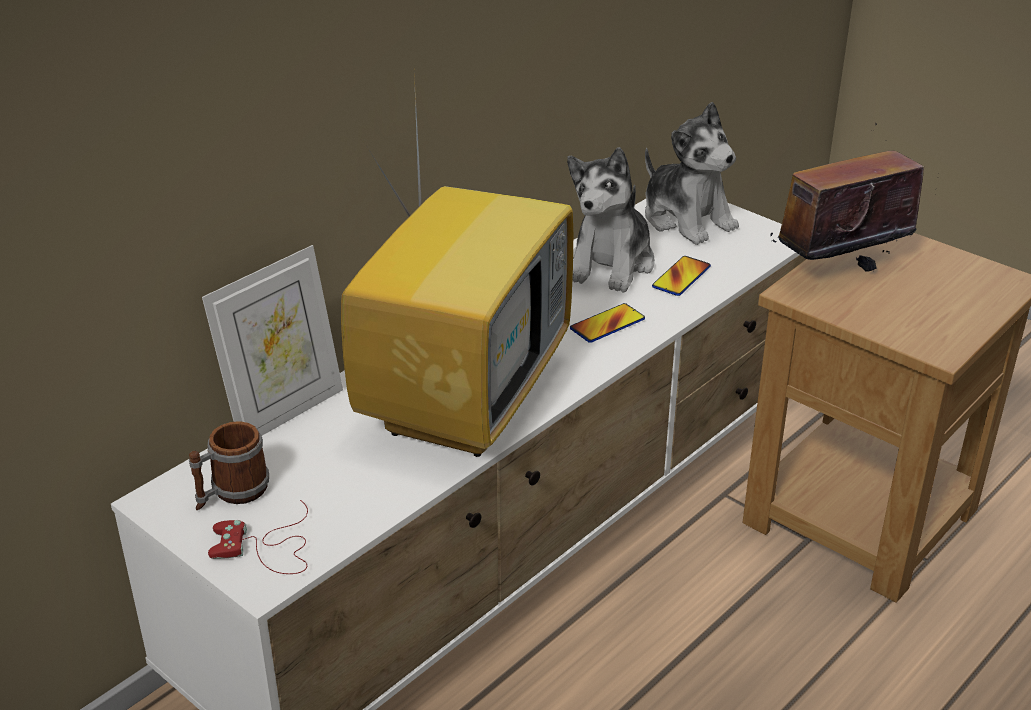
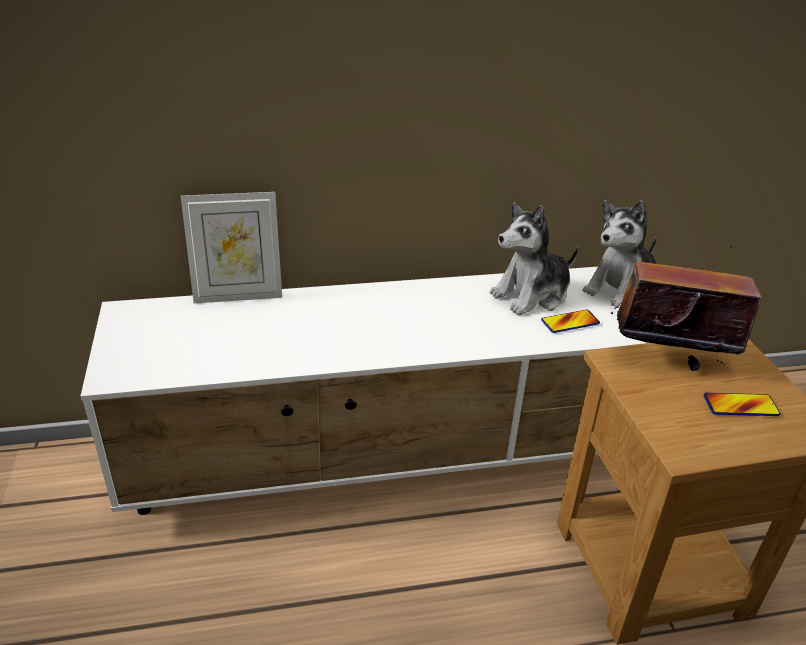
camera: 35 degrees right, 0 degrees up
(231, 493) = (157, 324): mug -> none
(267, 548) = (134, 361): red game controller -> none
(464, 395) = (341, 331): television -> none
(607, 324) = (482, 330): phone -> phone (740, 406)
(687, 219) = (621, 288): plush toy -> plush toy turned 45 degrees clockwise

